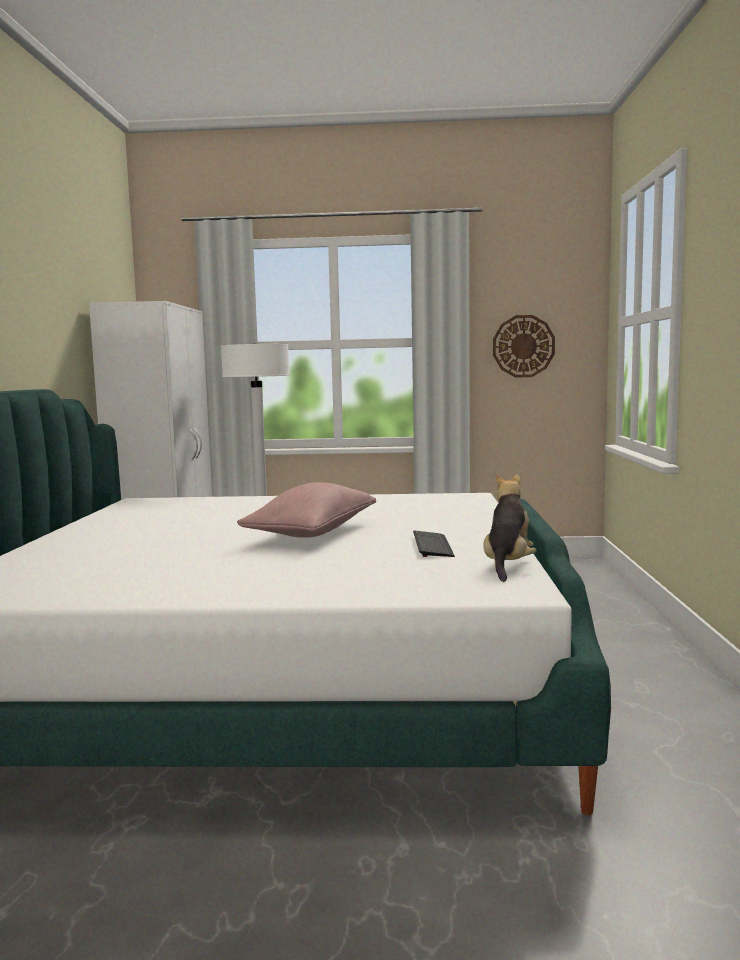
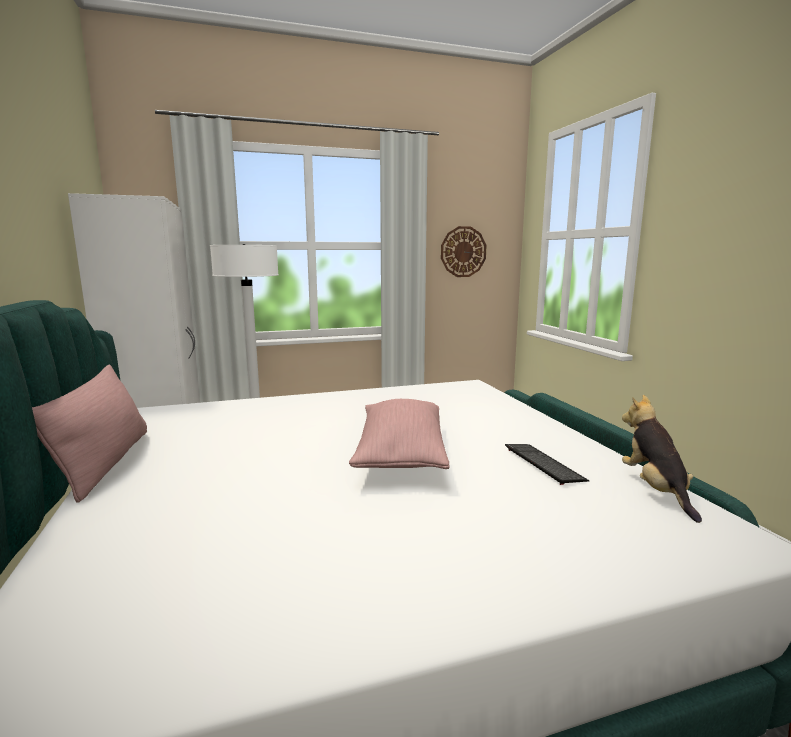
camera: 20 degrees left, 5 degrees up
(77, 524) = (105, 463): none -> pink pillow

